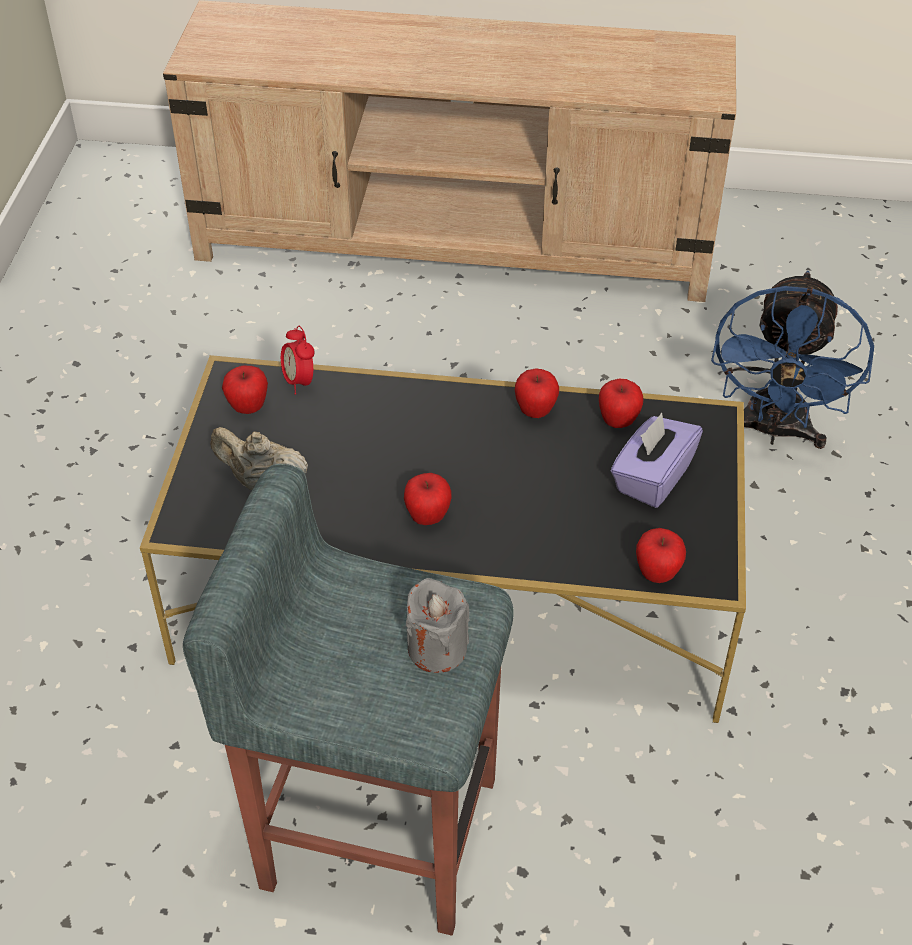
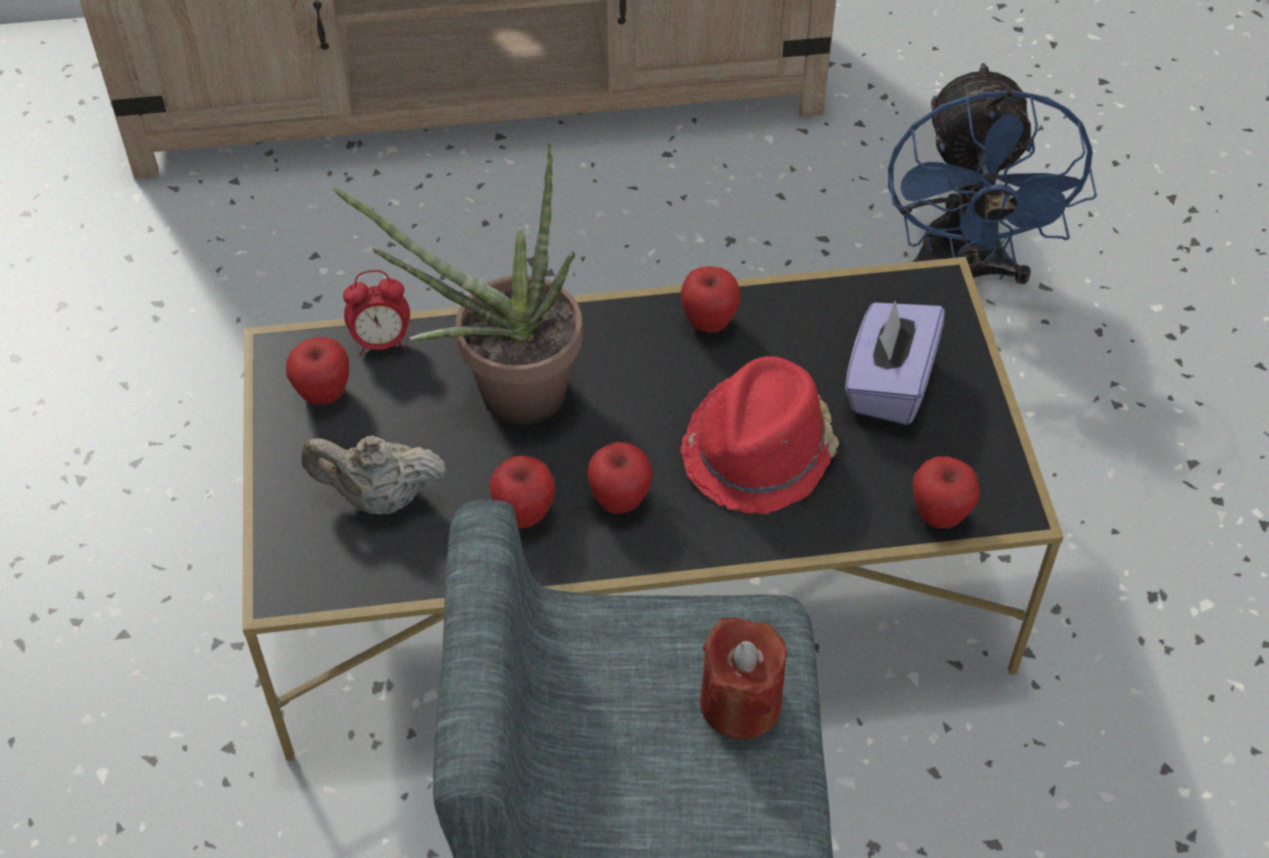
camera: 15 degrees left, 5 degrees up
(299, 382) = (381, 343): alarm clock -> alarm clock turned 60 degrees counterclockwise
(371, 432) = (503, 396): none -> potted plant
(437, 649) = (740, 703): grey candle -> red candle
(541, 504) = (760, 451): none -> red hat
(618, 421) = (819, 315): apple -> apple (524, 514)

